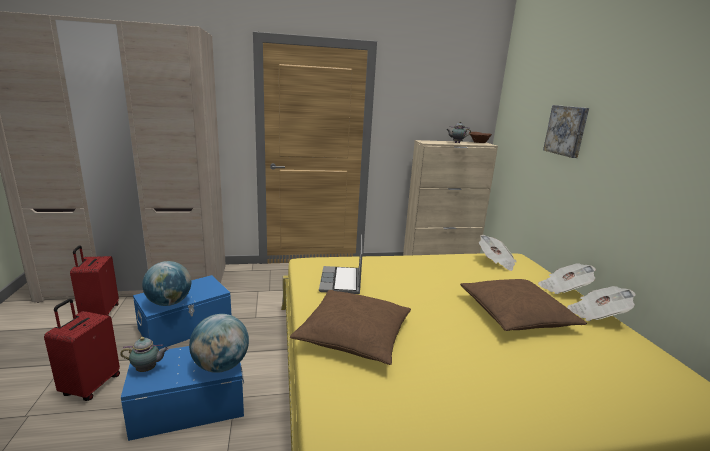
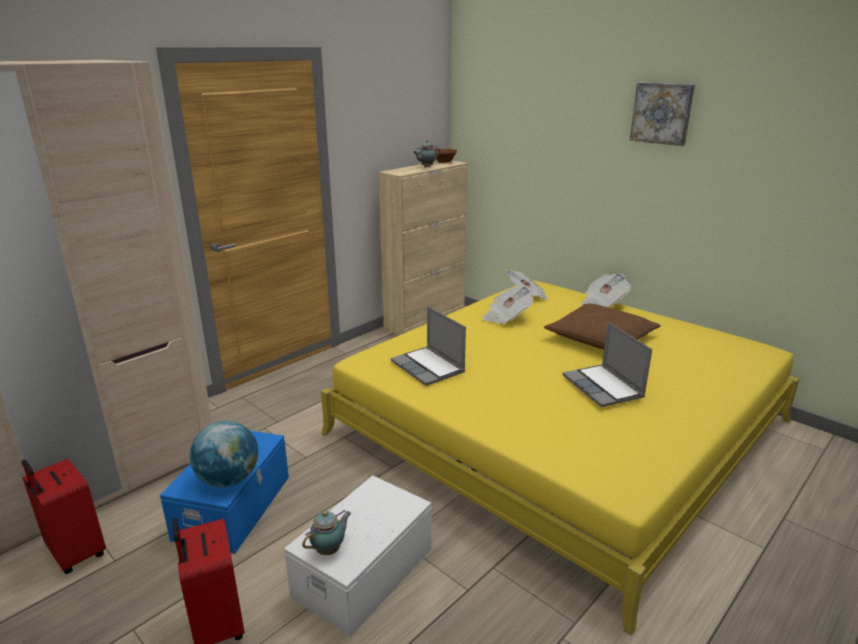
camera: 35 degrees left, 5 degrees up
(189, 403) = (362, 571): blue storage box -> white storage box
(221, 366) = (398, 505): globe -> none
(354, 335) = (515, 410): brown pillow -> none
(456, 352) = (604, 387): none -> laptop
(567, 130) = (561, 141): picture -> picture (662, 113)
(596, 315) = (648, 317): newspaper -> newspaper (506, 317)

